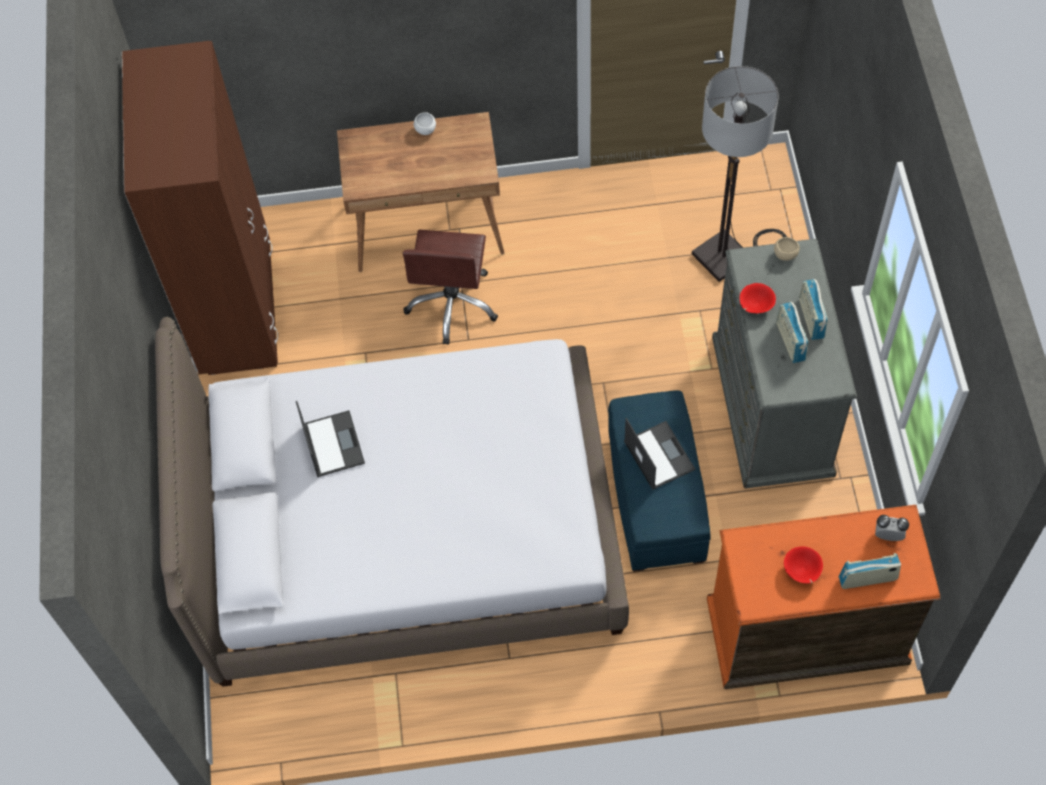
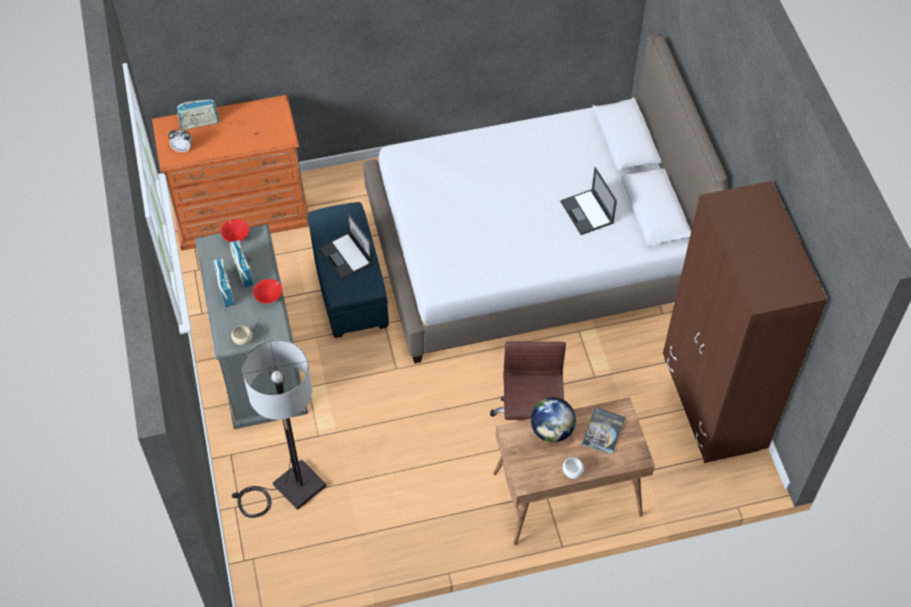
camera: 170 degrees right, 5 degrees down
(382, 167) = (603, 431): none -> book
(438, 172) = (551, 430): none -> globe
(802, 571) = (243, 124): red bowl -> red bowl (236, 236)

